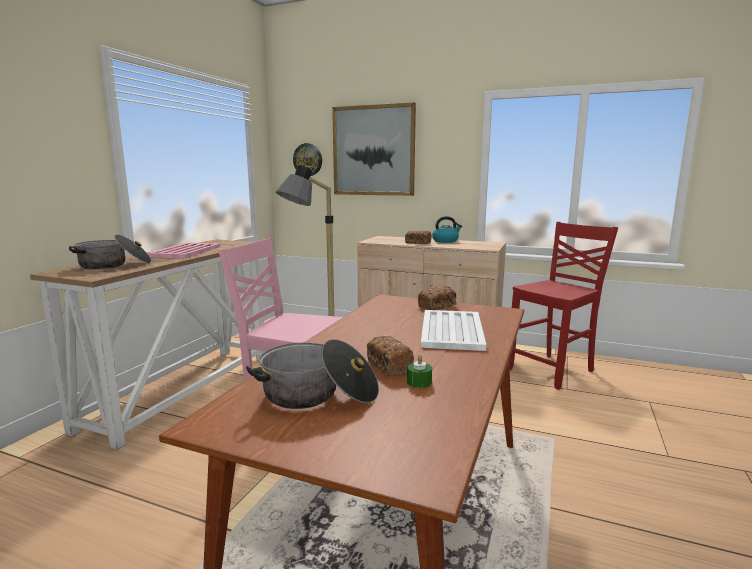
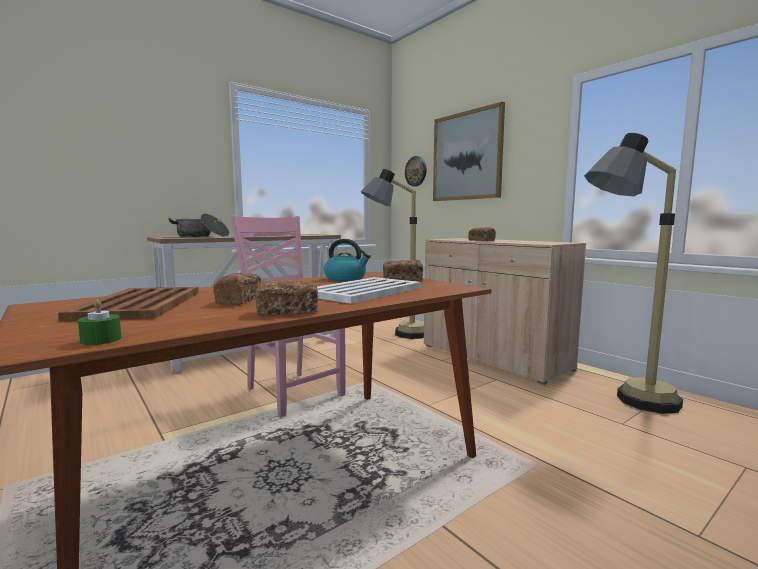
camera: 30 degrees right, 5 degrees down
(318, 395) = (141, 304): cooking pot -> brown tray
(419, 382) = (228, 309): green candle -> green candle (101, 340)
(445, 241) = (516, 240): kettle -> kettle (346, 278)
(471, 373) = (287, 311): none -> bread
(552, 370) = (624, 402): red chair -> floor lamp

